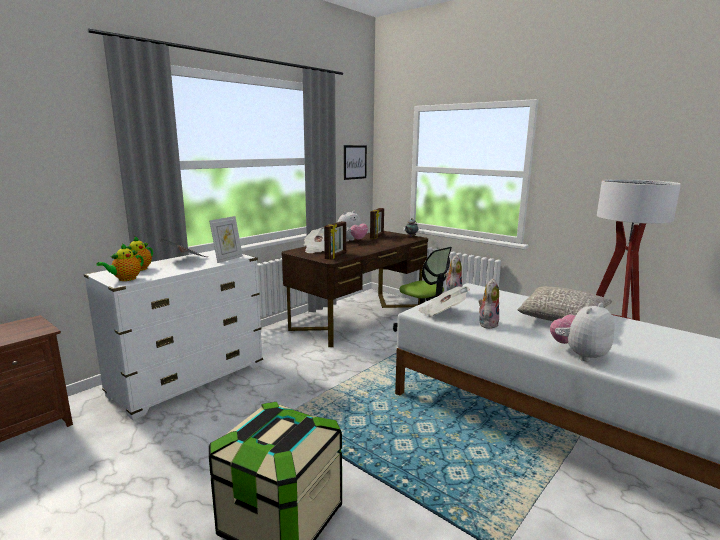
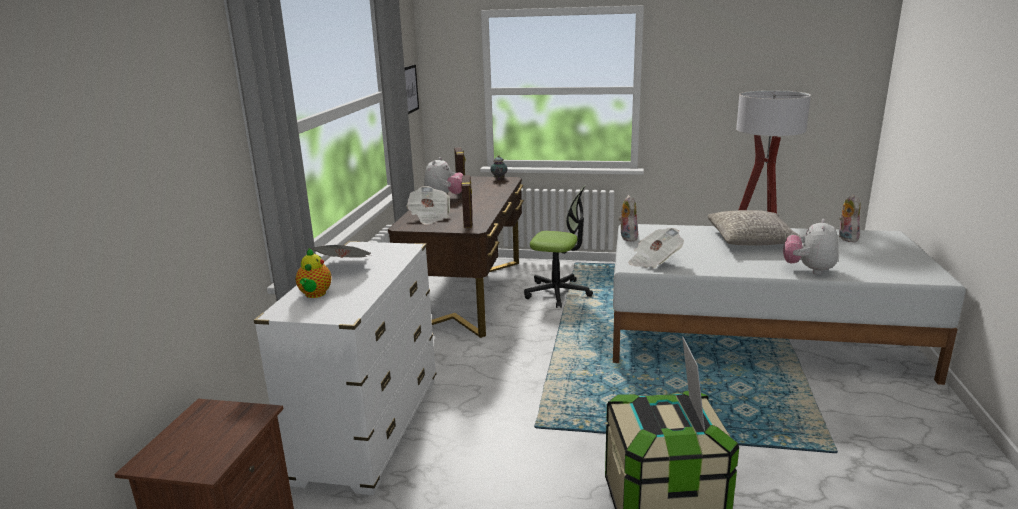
camera: 30 degrees left, 5 degrees up
(125, 279) = (336, 310): teapot -> none
(228, 259) = (395, 253): picture frame -> picture frame (690, 413)
(487, 324) = (706, 261): plush toy -> plush toy (846, 238)

